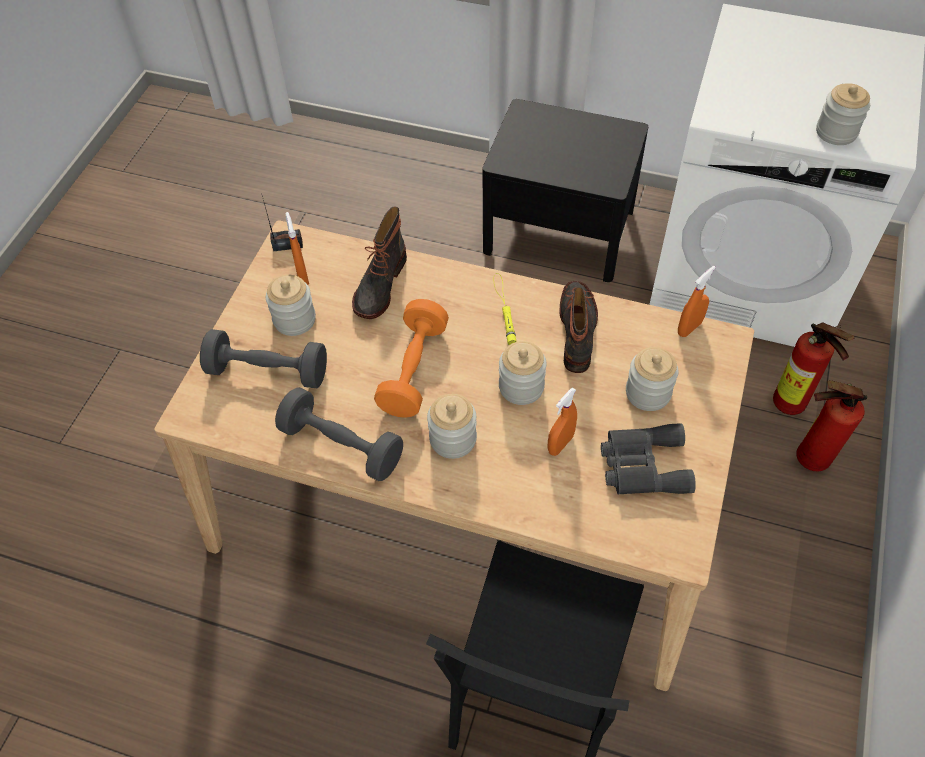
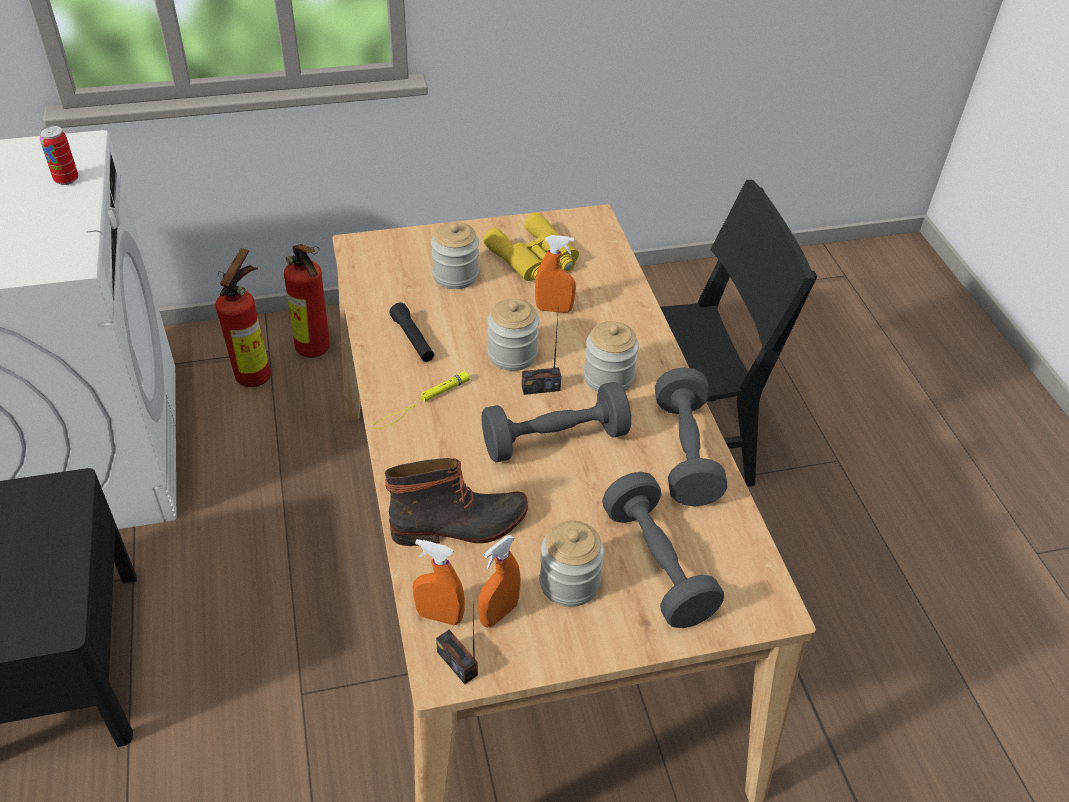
camera: 125 degrees left, 10 degrees down
(413, 370) = (554, 440): orange dumbbell -> grey dumbbell
(472, 387) = (540, 388): none -> radio
(578, 330) = (413, 339): boot -> black flashlight
(642, 465) = (534, 259): grey binoculars -> yellow binoculars
(689, 328) = (358, 271): orange spray bottle -> orange spray bottle (439, 616)
(836, 132) = (66, 179): jar -> can

